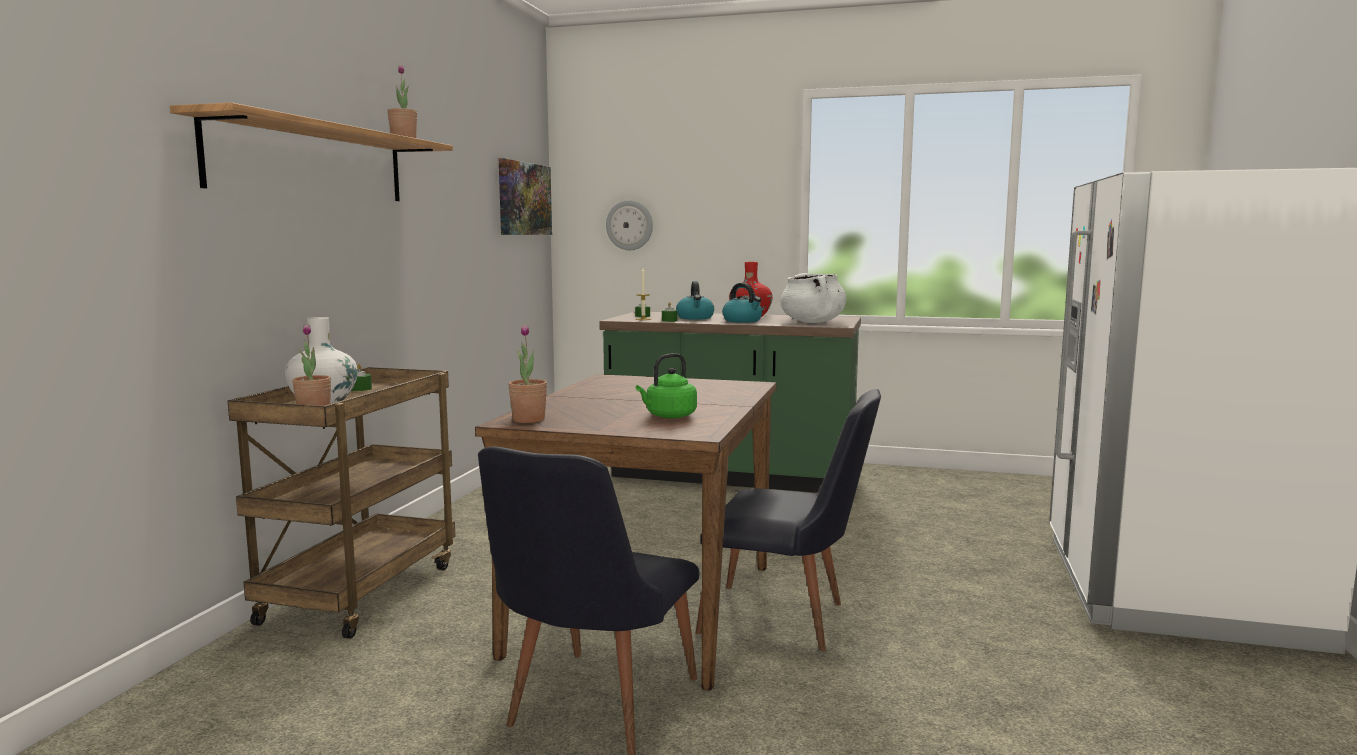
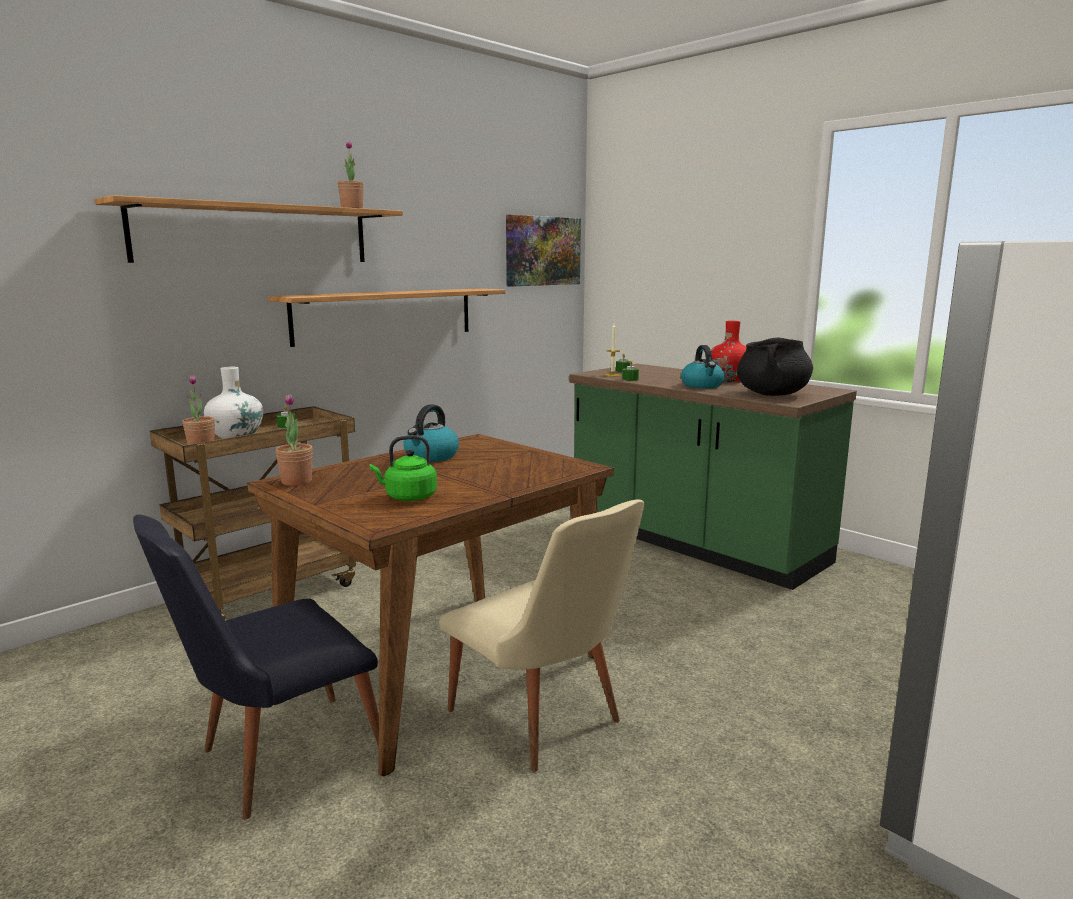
camera: 30 degrees right, 5 degrees up
(415, 262) = (386, 315): none -> shelf
(629, 225) = (647, 276): wall clock -> none
(695, 318) = (666, 377): kettle -> kettle (431, 456)
(787, 620) = (544, 724): black chair -> beige chair
(812, 322) = (772, 394): white cooking pot -> black cooking pot

